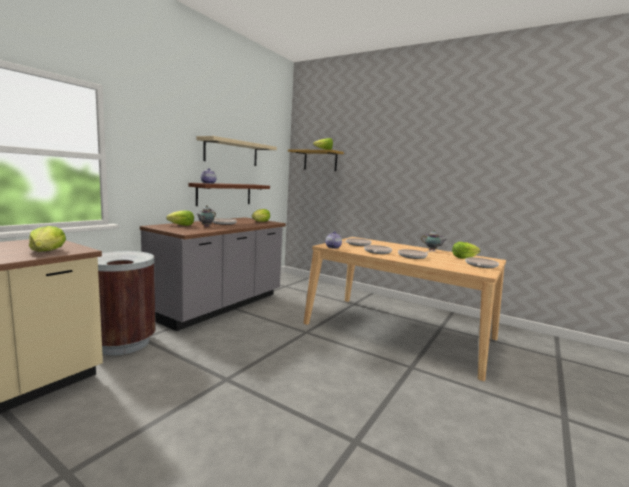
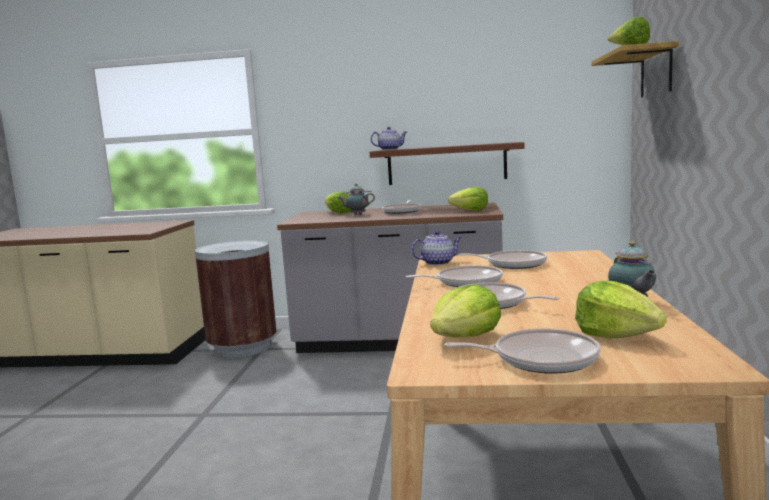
camera: 65 degrees right, 0 degrees up
(47, 251) = (127, 231): lettuce -> lettuce (466, 338)
(231, 152) = (458, 93): beige shelf -> none

